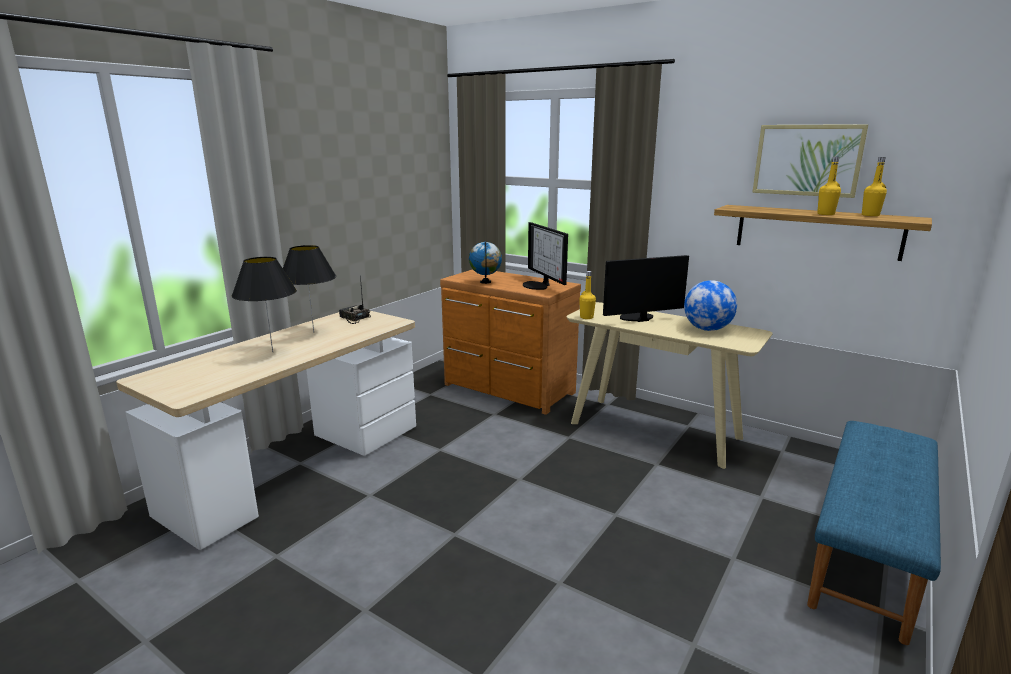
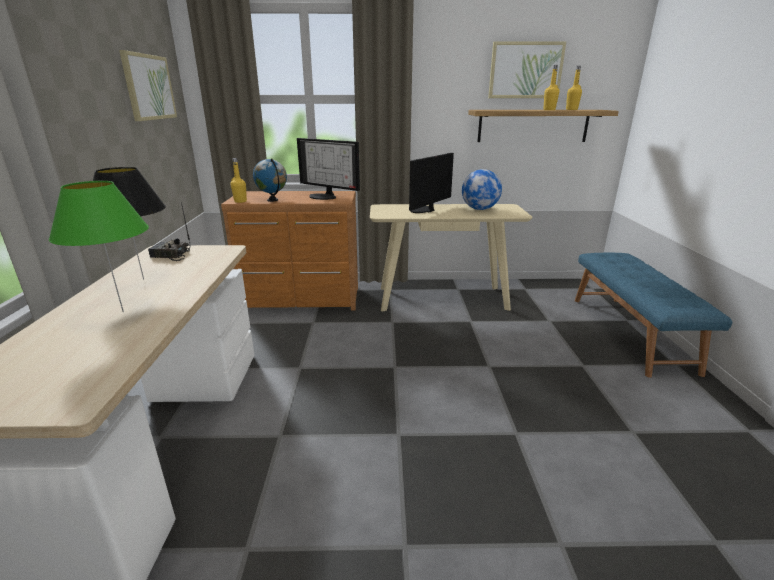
camera: 35 degrees left, 5 degrees up
(272, 352) = (123, 312): black table lamp -> green table lamp
(404, 171) = (149, 87): none -> picture
(586, 317) = (387, 216): yellow bottle -> yellow bottle (240, 201)

